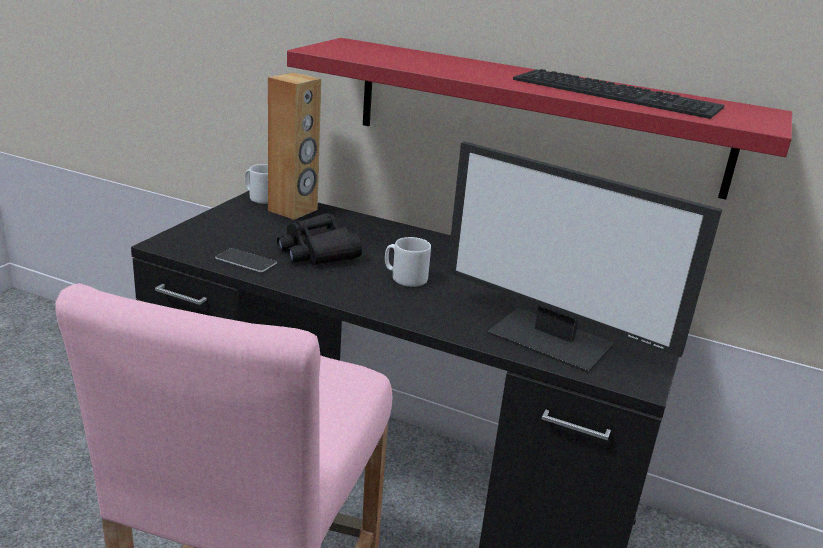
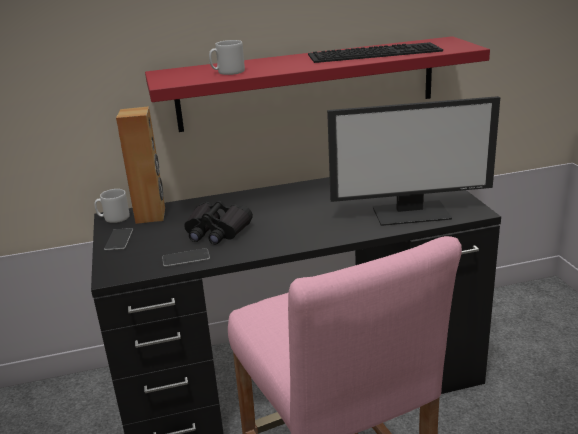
camera: 35 degrees left, 0 degrees up
(229, 217) = (119, 239): none -> phone
(405, 278) = (291, 220): grey mug -> grey mug (228, 72)

